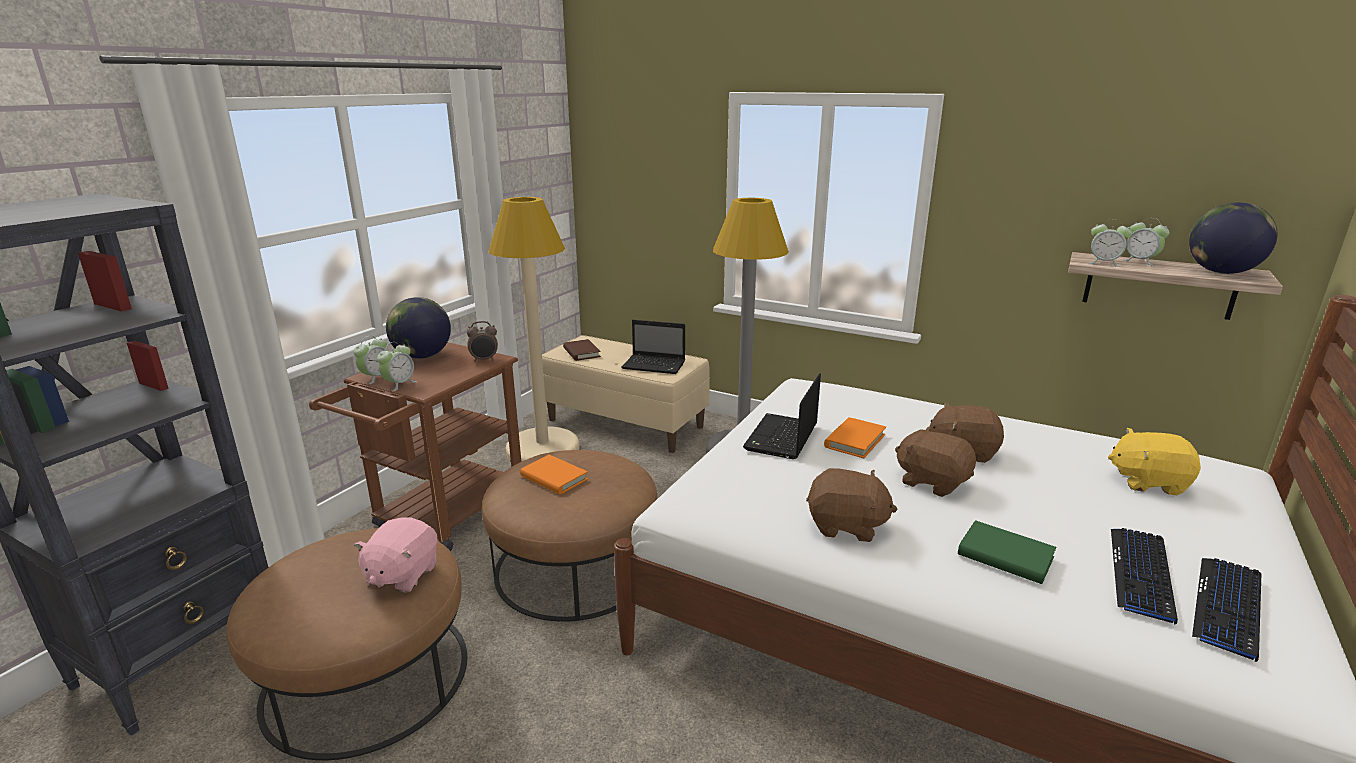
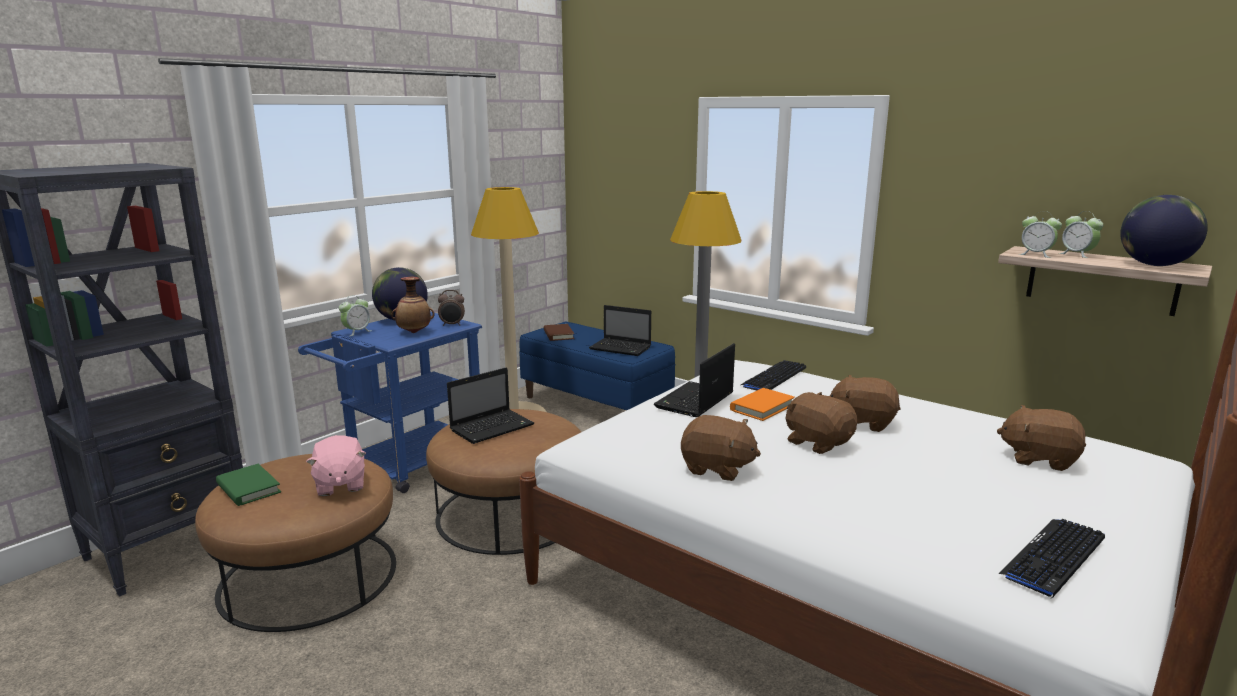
camera: 10 degrees right, 5 degrees down
(399, 384) = (373, 338): alarm clock -> none
(402, 575) = (340, 485): pink plush toy -> pink plush toy turned 45 degrees counterclockwise
(441, 518) = (407, 466): brown cart -> blue cart
(444, 373) = (414, 332): none -> vase
(554, 478) = (493, 427): orange book -> laptop
(626, 423) = (596, 404): beige bench -> blue bench
(1005, 556) = (853, 501): green book -> green book (248, 488)
(1141, 574) = (981, 525): keyboard -> keyboard (774, 377)
(1147, 482) = (1038, 458): yellow plush toy -> brown plush toy

